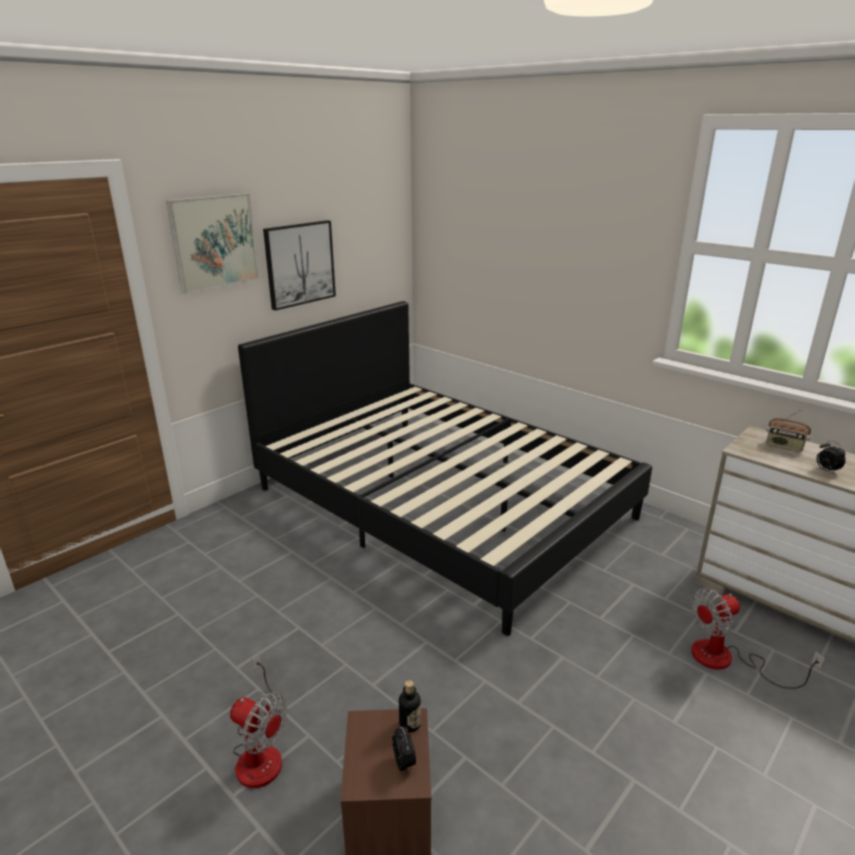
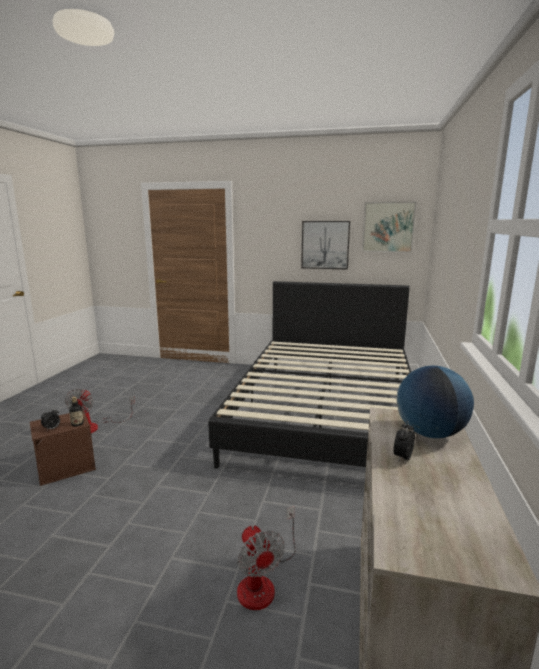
camera: 60 degrees right, 10 degrees down
(214, 242) = (272, 224): picture -> picture (388, 227)
(727, 660) = (263, 582): fan -> fan turned 150 degrees counterclockwise
(784, 446) = (430, 433): radio -> globe

